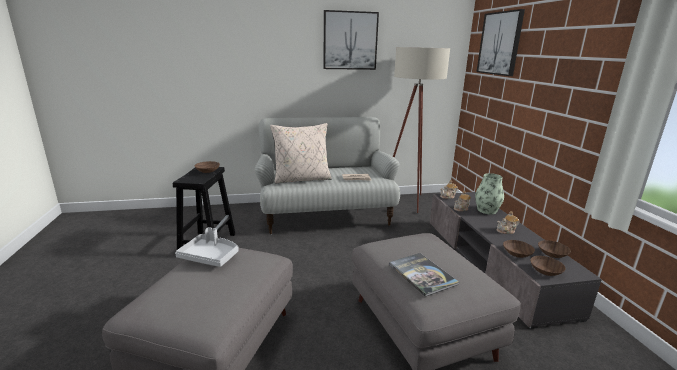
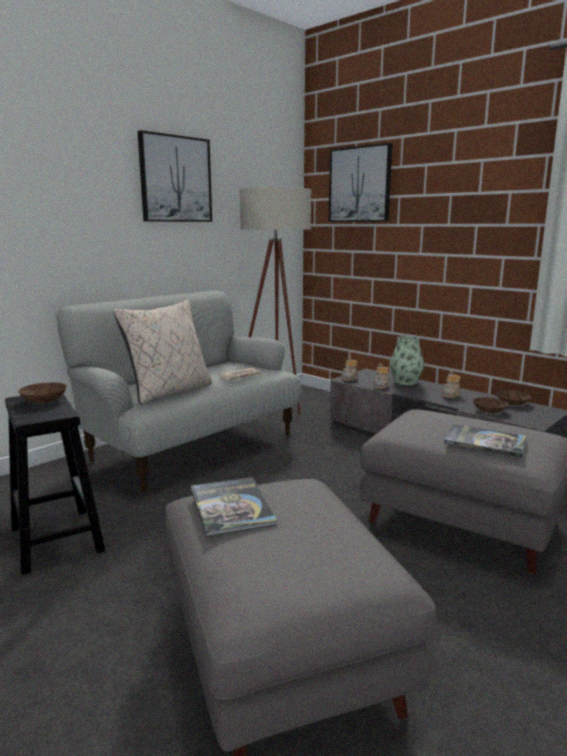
camera: 35 degrees left, 5 degrees down
(210, 256) = (231, 506): grey tray -> book
(545, 270) = (530, 417): brown bowl -> none

